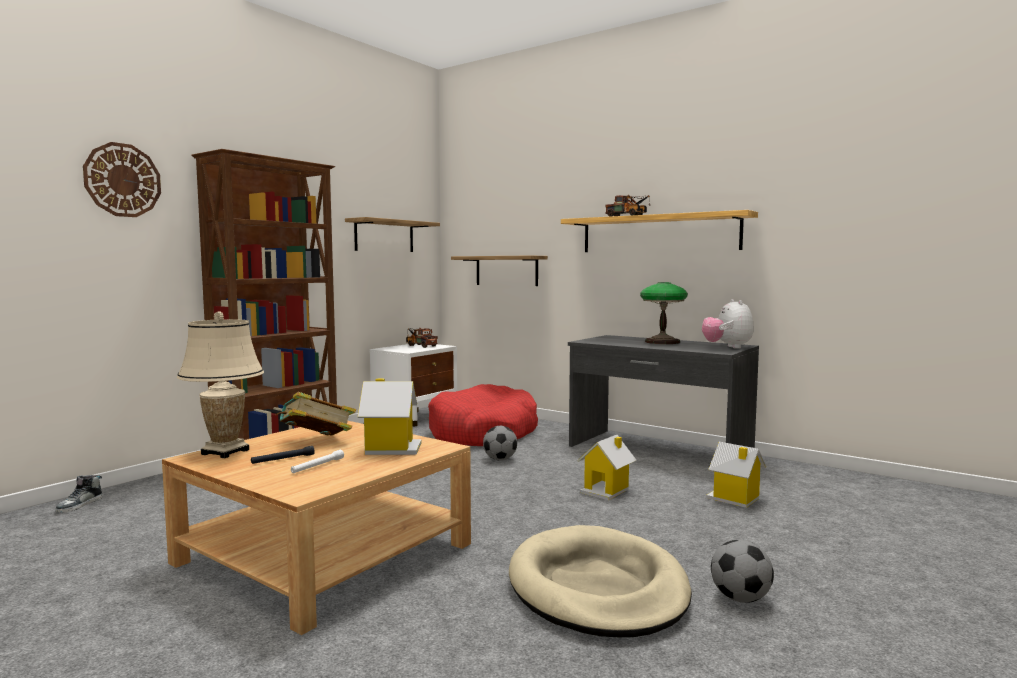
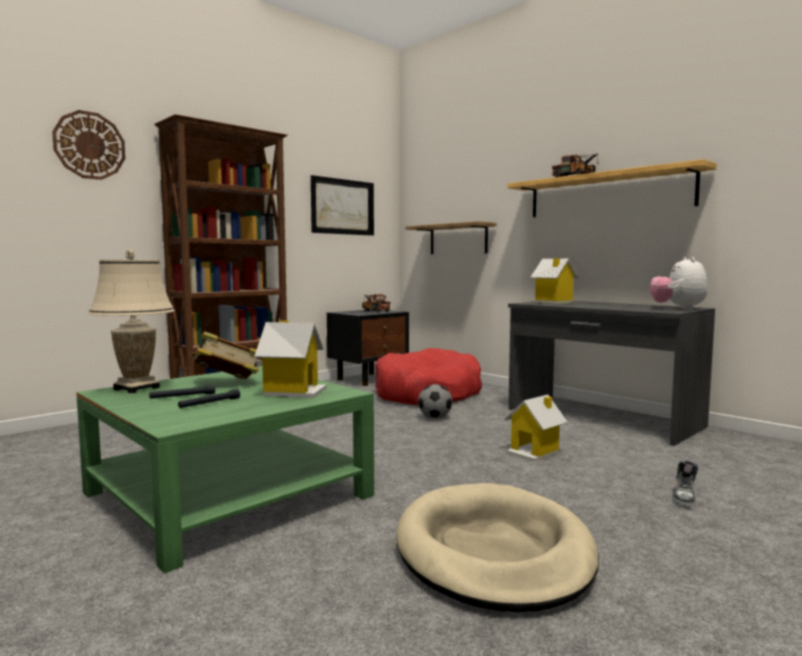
camera: 10 degrees right, 0 degrees up
(80, 505) = (42, 437): shoe -> shoe (684, 497)
(317, 466) = (209, 403): white flashlight -> black flashlight
(324, 553) = (227, 494): beige coffee table -> green coffee table
(384, 236) = (342, 207): shelf -> picture
(415, 418) = (369, 379): white nightstand -> black nightstand
(662, 342) = (608, 304): table lamp -> none
(734, 499) = (676, 469): toy house -> toy house (552, 302)
(741, 598) = (661, 579): football -> none

